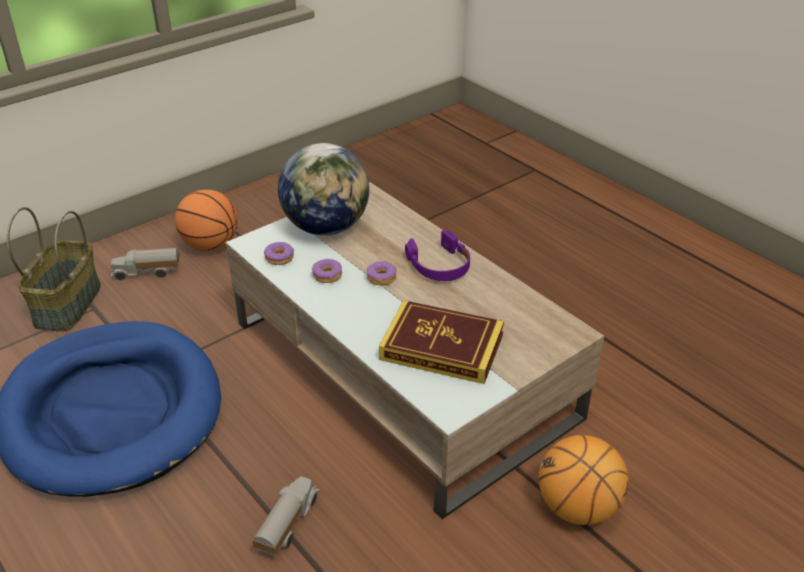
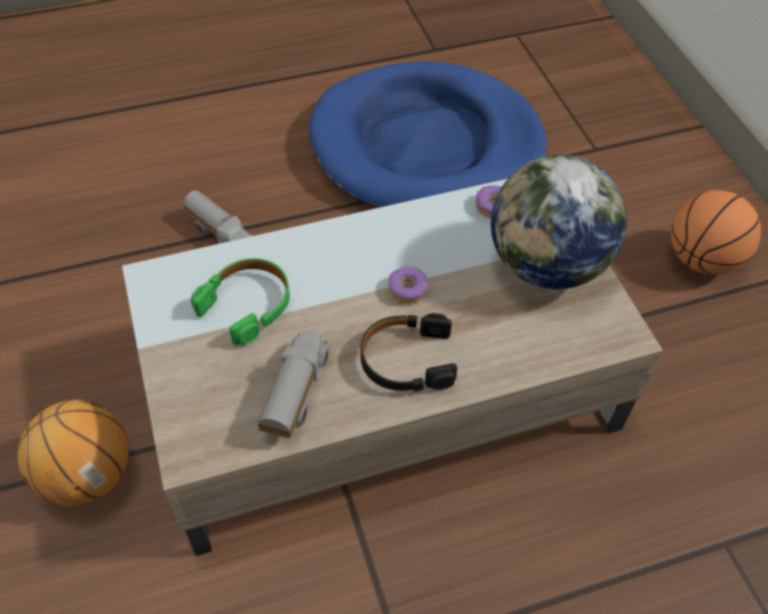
camera: 110 degrees right, 15 degrees up
(67, 304) = (609, 131): basket -> none
(147, 273) = (652, 195): toy truck -> toy truck (295, 393)
(327, 276) = (436, 241): donut -> none
(439, 265) = (406, 360): purple headphones -> black headphones
(442, 347) = (247, 304): book -> green headphones

